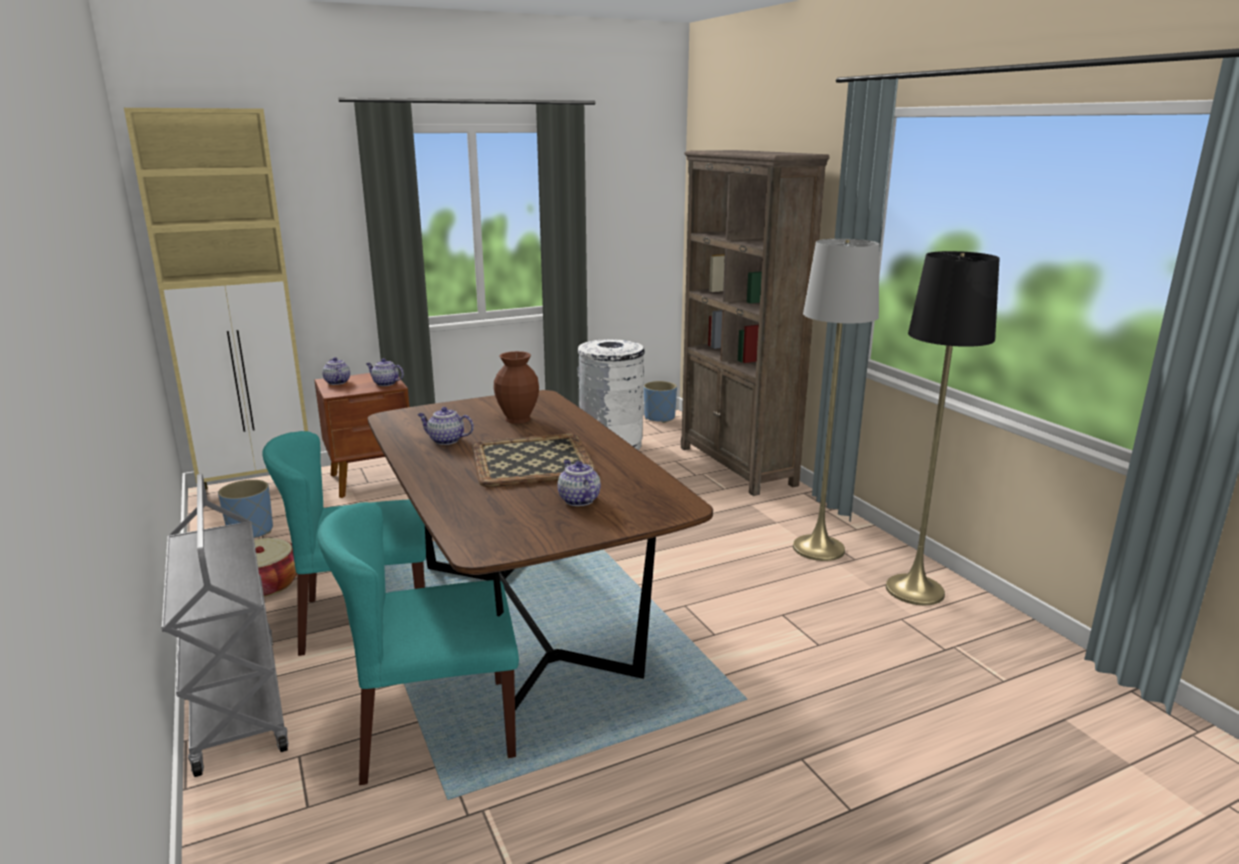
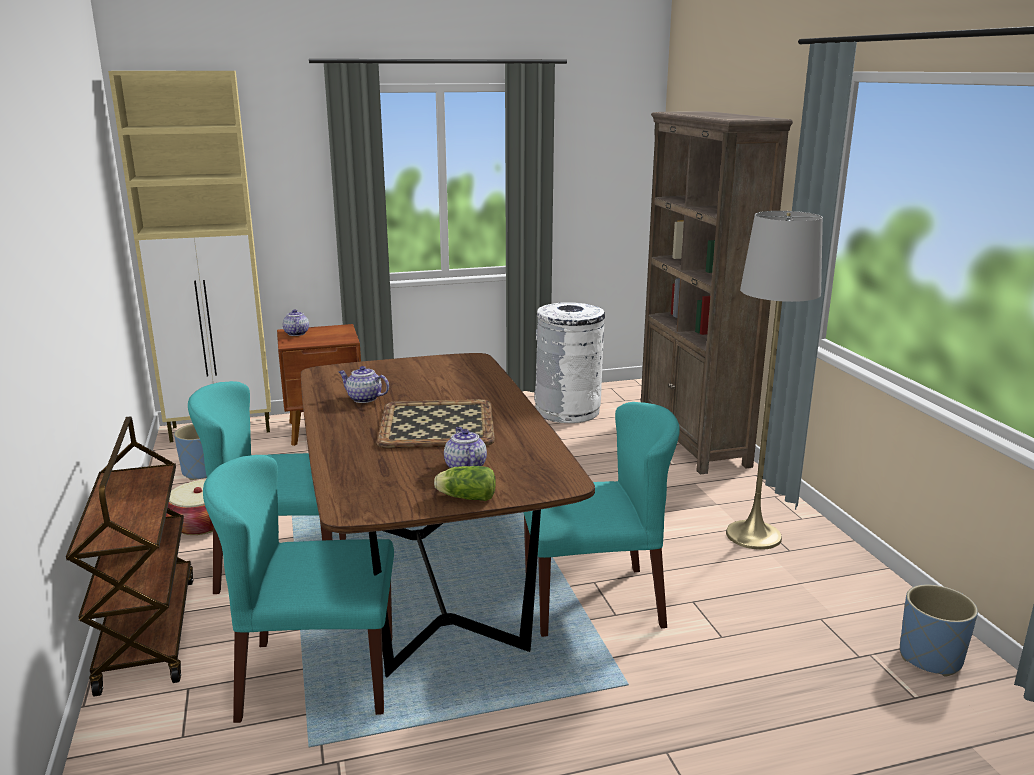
camera: 10 degrees right, 0 degrees up
(235, 702) = (147, 632): grey cart -> brown cart
(385, 383) = (340, 337): teapot -> none
(518, 418) = (441, 381): brown vase -> none
(591, 528) = (465, 497): none -> lettuce
(660, 418) = (627, 385): blue planter -> blue planter (931, 658)
(690, 623) = (594, 601): none -> turquoise chair
(914, 590) = (845, 589): black floor lamp -> none

